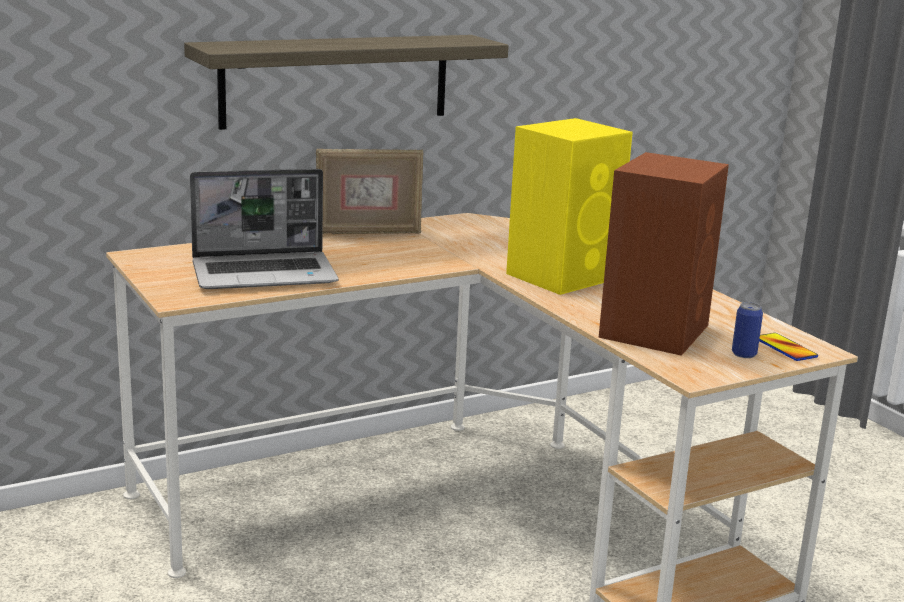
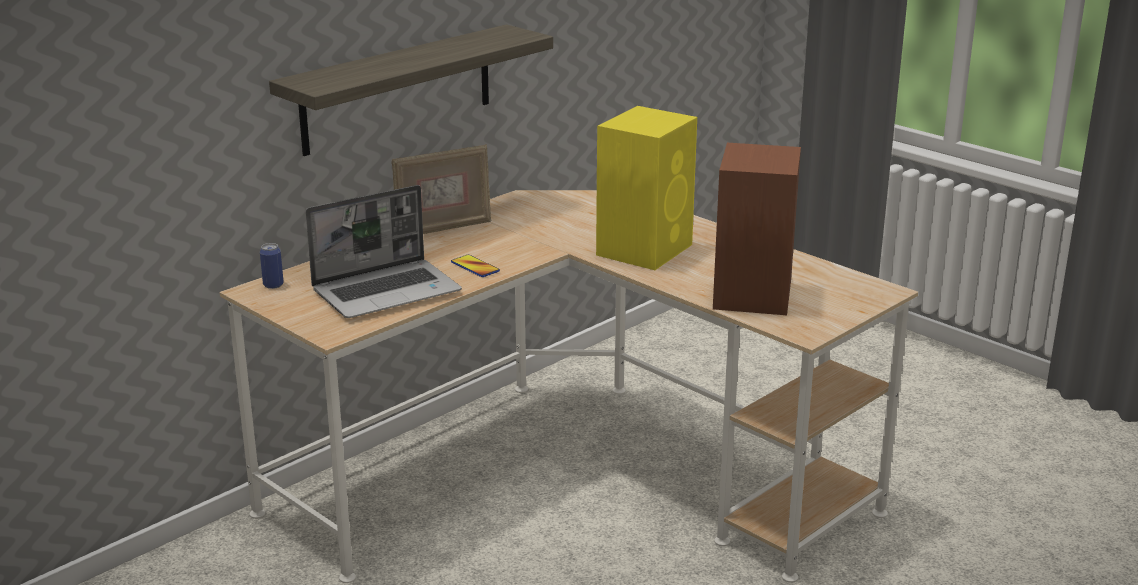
camera: 15 degrees left, 5 degrees up
(744, 354) = (833, 305): can -> can (273, 285)
(785, 348) = (861, 293): phone -> phone (475, 267)

